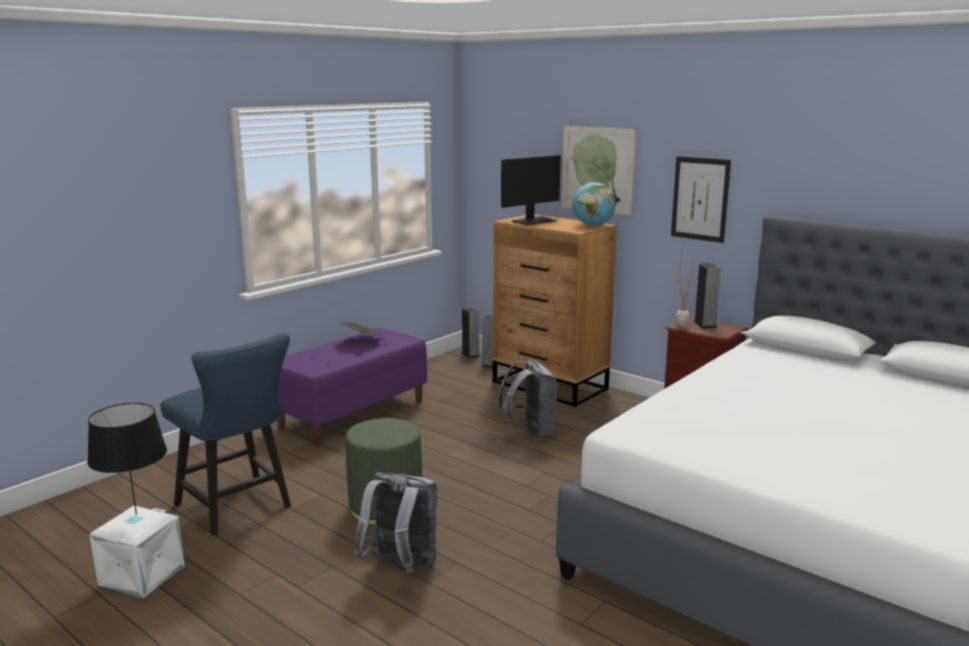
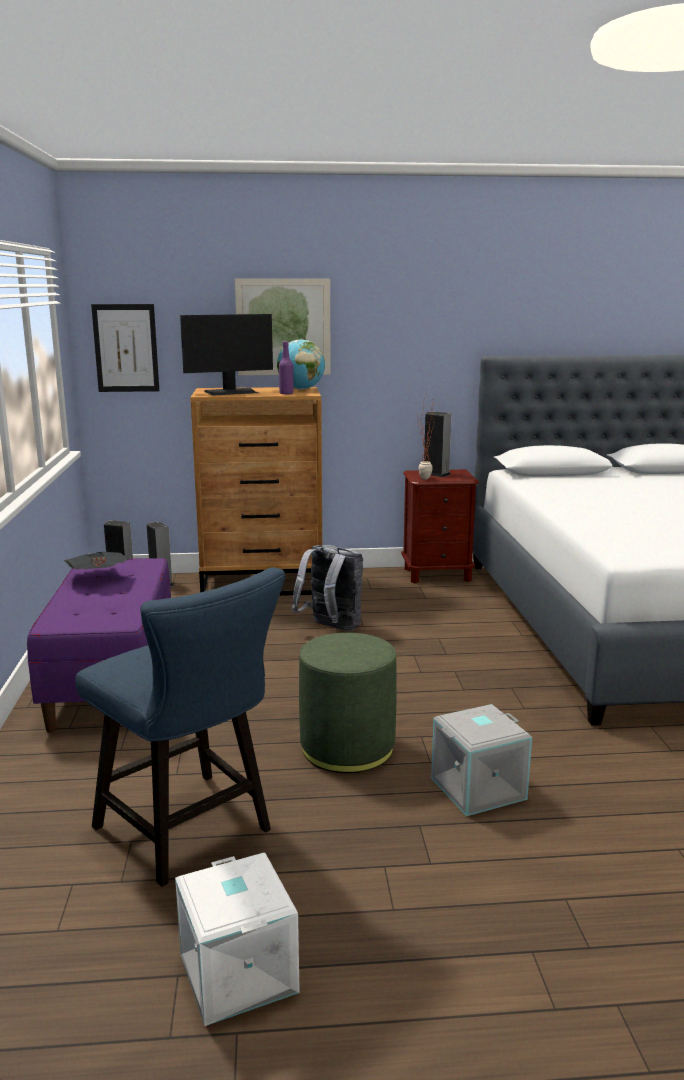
camera: 45 degrees left, 0 degrees up
(135, 514) = (225, 878): black table lamp -> none
(238, 508) = (191, 833): blue chair -> blue chair turned 45 degrees clockwise
(401, 568) = (478, 789): grey backpack -> grey storage box
(534, 221) = (232, 392): monitor -> monitor turned 60 degrees clockwise
(563, 228) = (286, 393): none -> purple bottle
(700, 199) = (408, 348): picture -> picture (126, 348)

